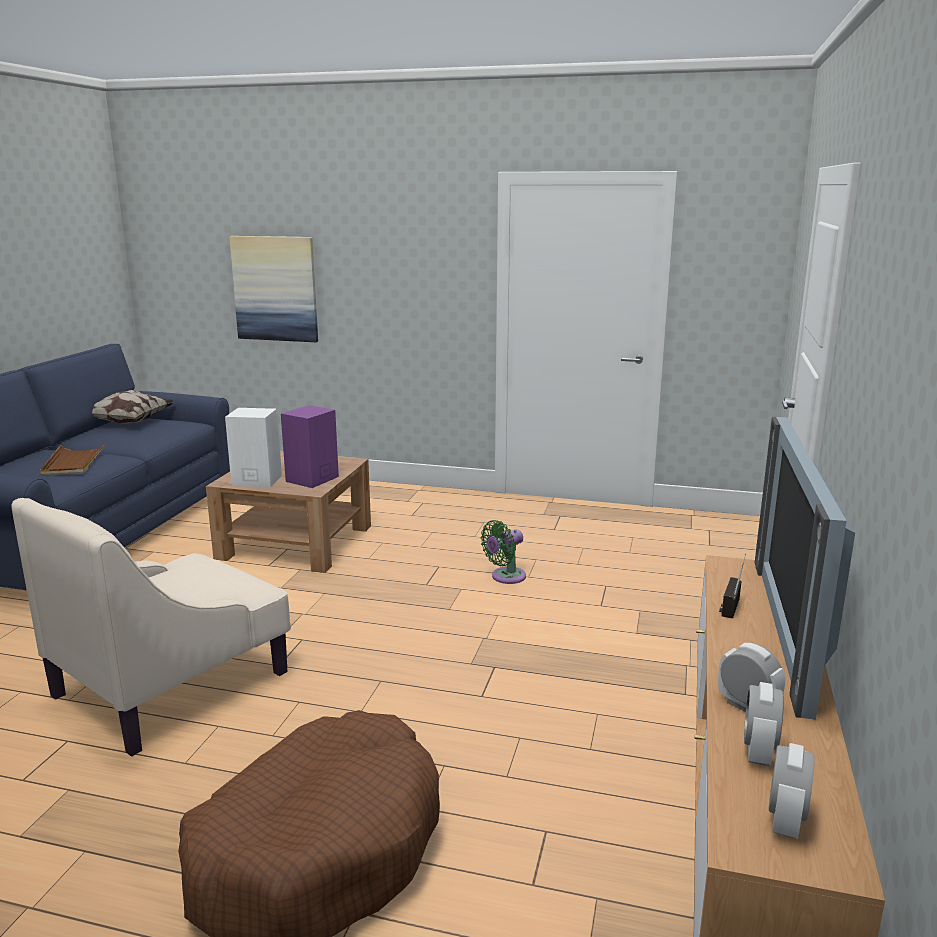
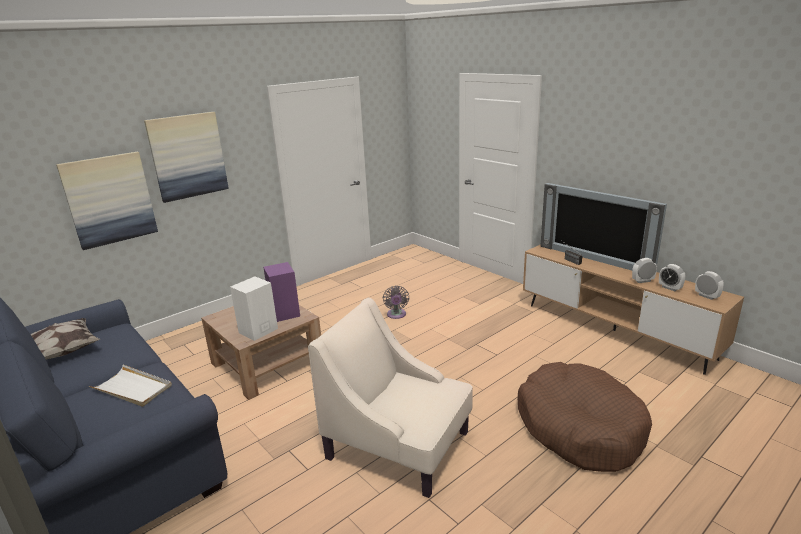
camera: 55 degrees left, 5 degrees up
(74, 462) = (132, 388): brown tray -> white tray
(174, 682) = (399, 445): beige armchair -> beige armchair turned 135 degrees clockwise
(369, 255) = (188, 156): none -> picture
(505, 577) = (396, 315): green fan -> grey fan

